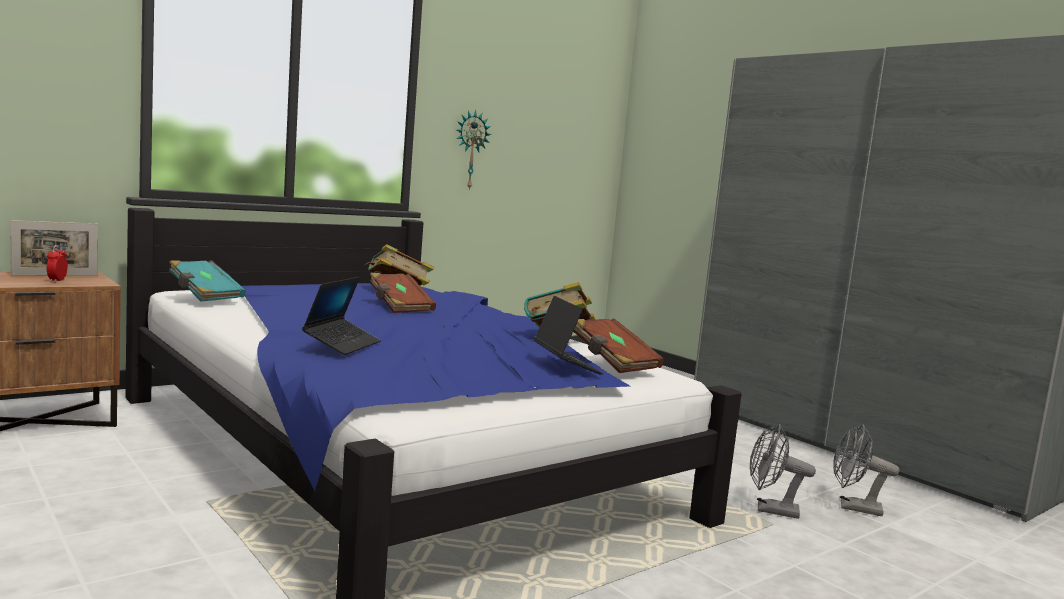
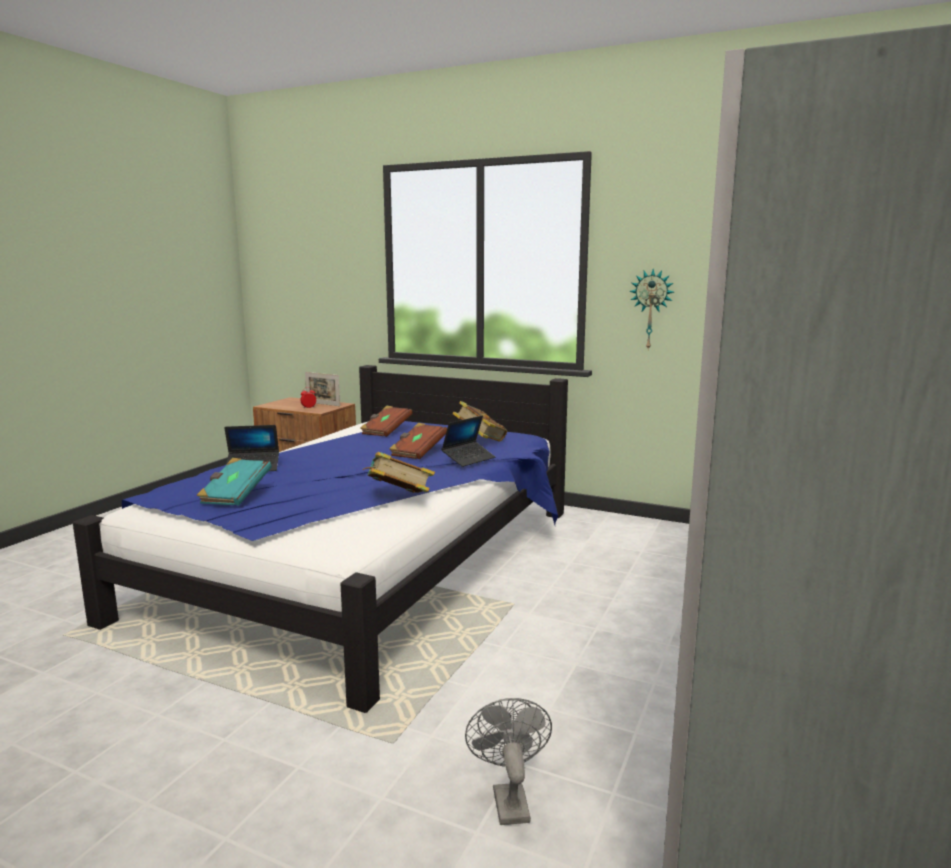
camera: 65 degrees right, 5 degrees up
(205, 295) = (355, 425): turquoise book -> turquoise book (235, 495)
(565, 365) = (282, 514): laptop -> laptop (468, 459)
(613, 362) = (331, 525): brown book -> brown book (386, 431)
(770, 510) = (433, 737): grey fan -> none

